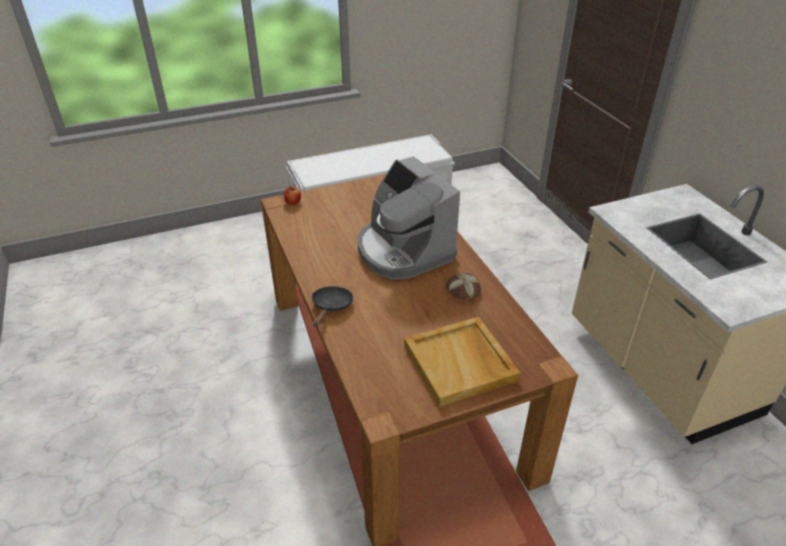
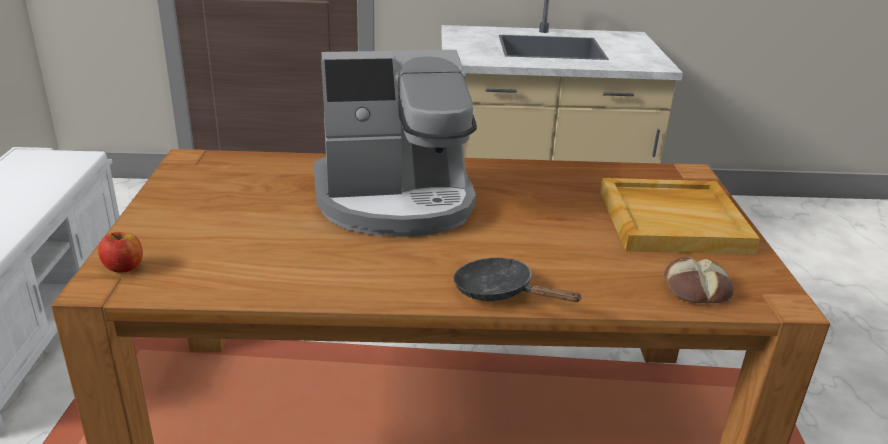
camera: 70 degrees left, 10 degrees down
(462, 290) = (522, 184): bread -> bread (696, 290)

